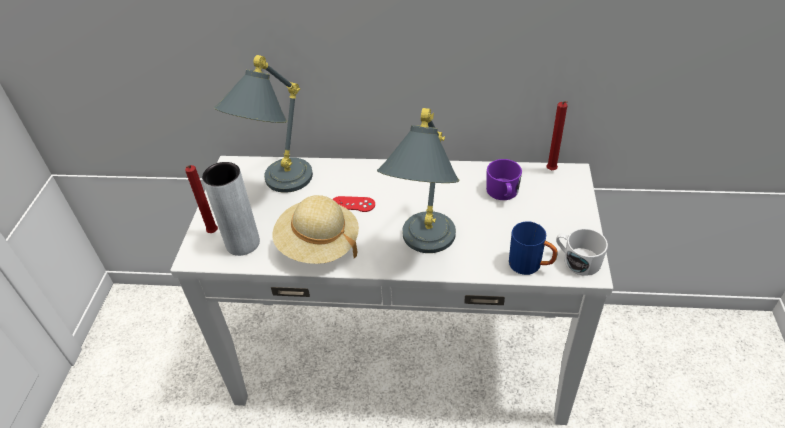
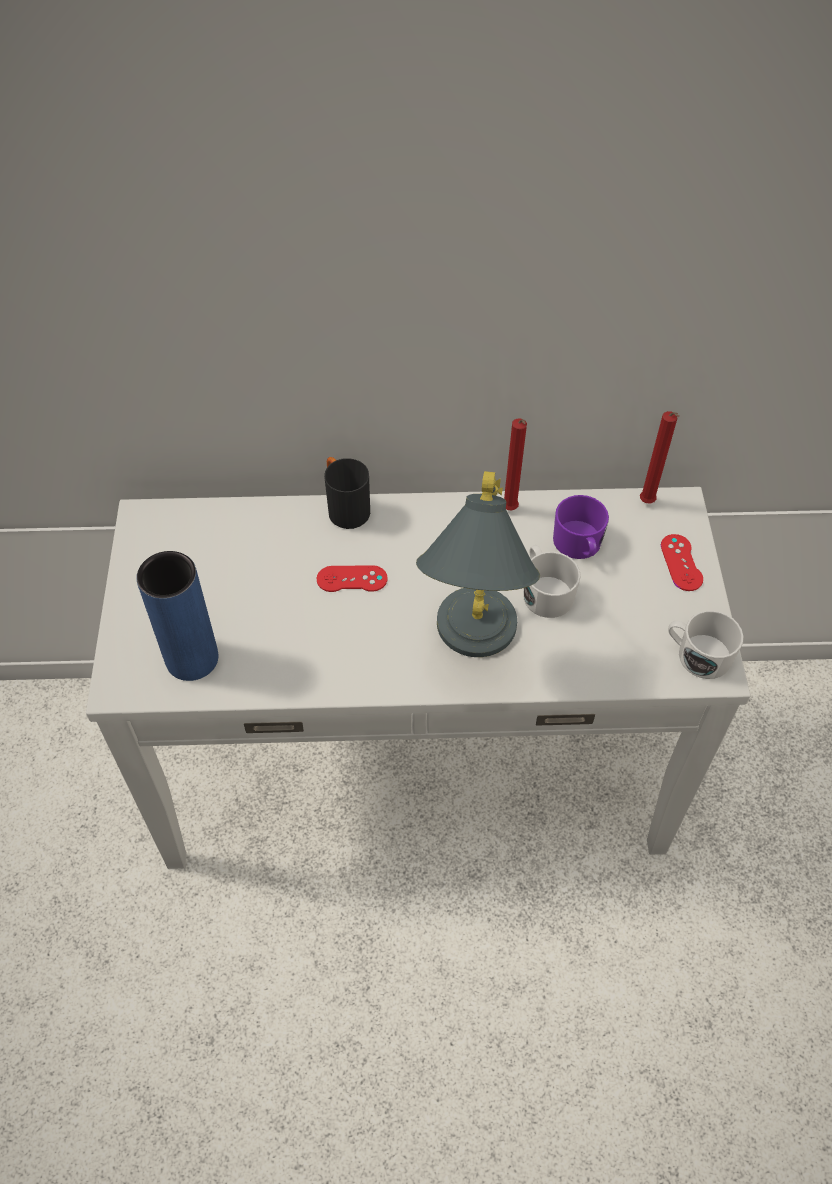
camera: 10 degrees left, 10 degrees up
(212, 234) = (140, 645): red candle -> red candle (510, 511)
(243, 243) = (192, 658): grey vase -> blue vase
(278, 187) = (228, 555): grey table lamp -> none
(318, 245) = (311, 654): beige hat -> none
(355, 165) = (344, 507): none -> black mug
(477, 218) = (545, 592): none -> white mug
(531, 265) = (632, 667): blue mug -> none
(571, 205) = (681, 562): none -> red game controller

